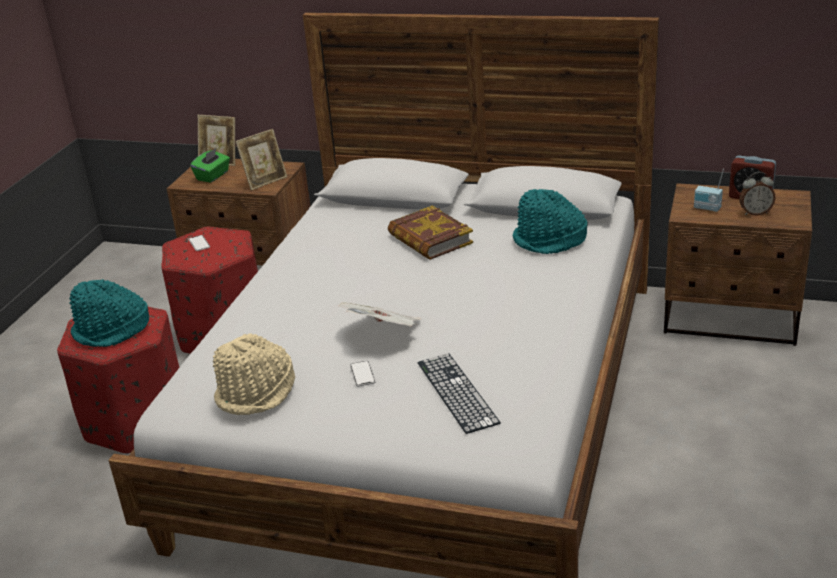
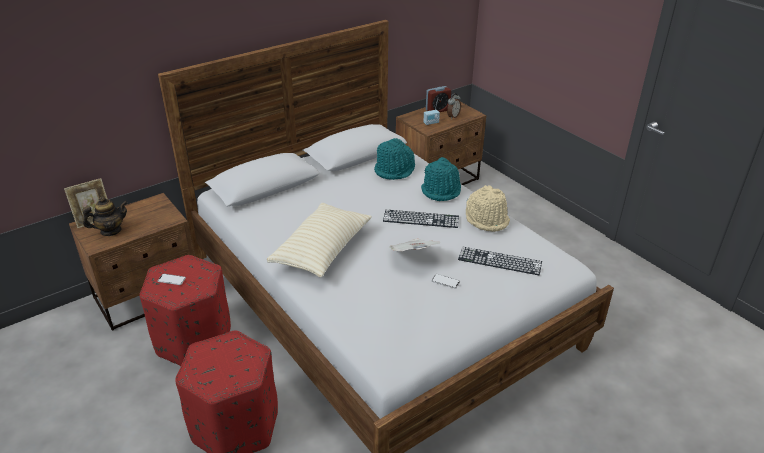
camera: 55 degrees left, 5 degrees up
(112, 331) = (228, 364): turquoise hat -> turquoise hat (441, 190)
(213, 176) = (110, 231): green tissue box -> teapot
(256, 393) = (421, 325): beige hat -> beige hat (487, 219)
(265, 181) = (161, 216): picture frame -> none
(321, 279) = (322, 250): none -> beige pillow
(430, 239) = (336, 199): book -> none
(469, 303) = (421, 219): none -> keyboard

